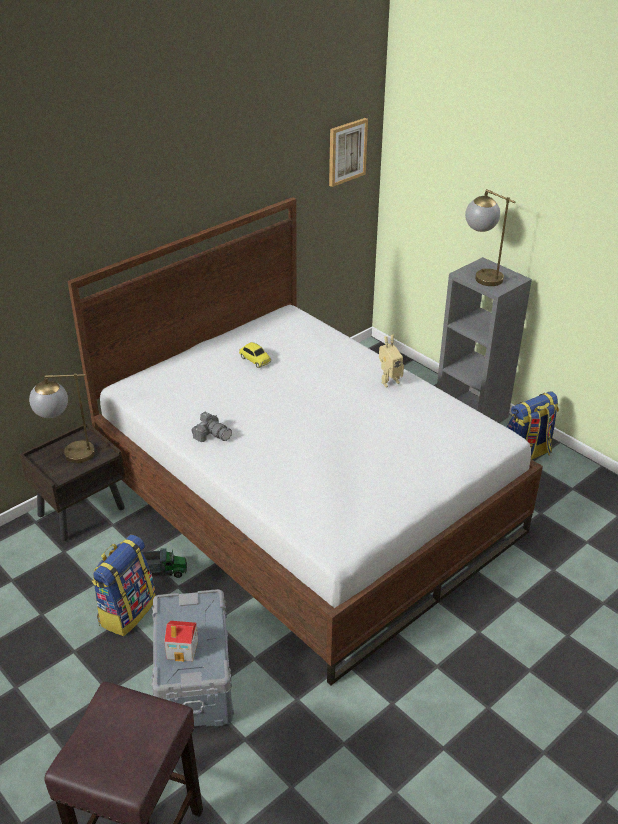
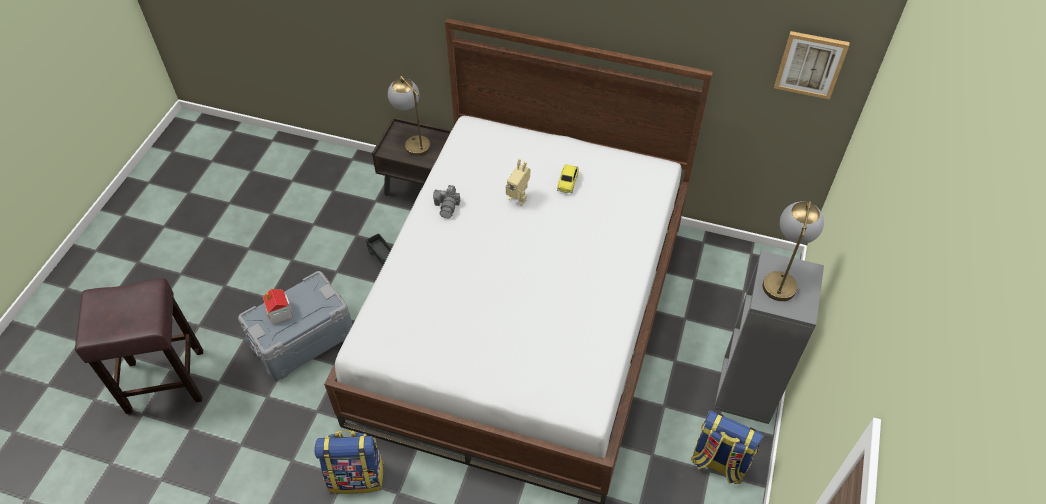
camera: 60 degrees right, 15 degrees up
(127, 611) = (342, 267): backpack -> backpack (357, 476)
(388, 381) = (610, 287): toy robot -> toy robot (519, 197)

